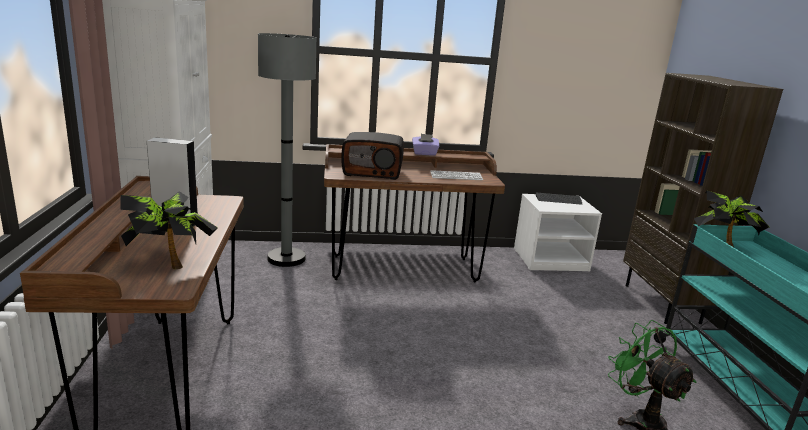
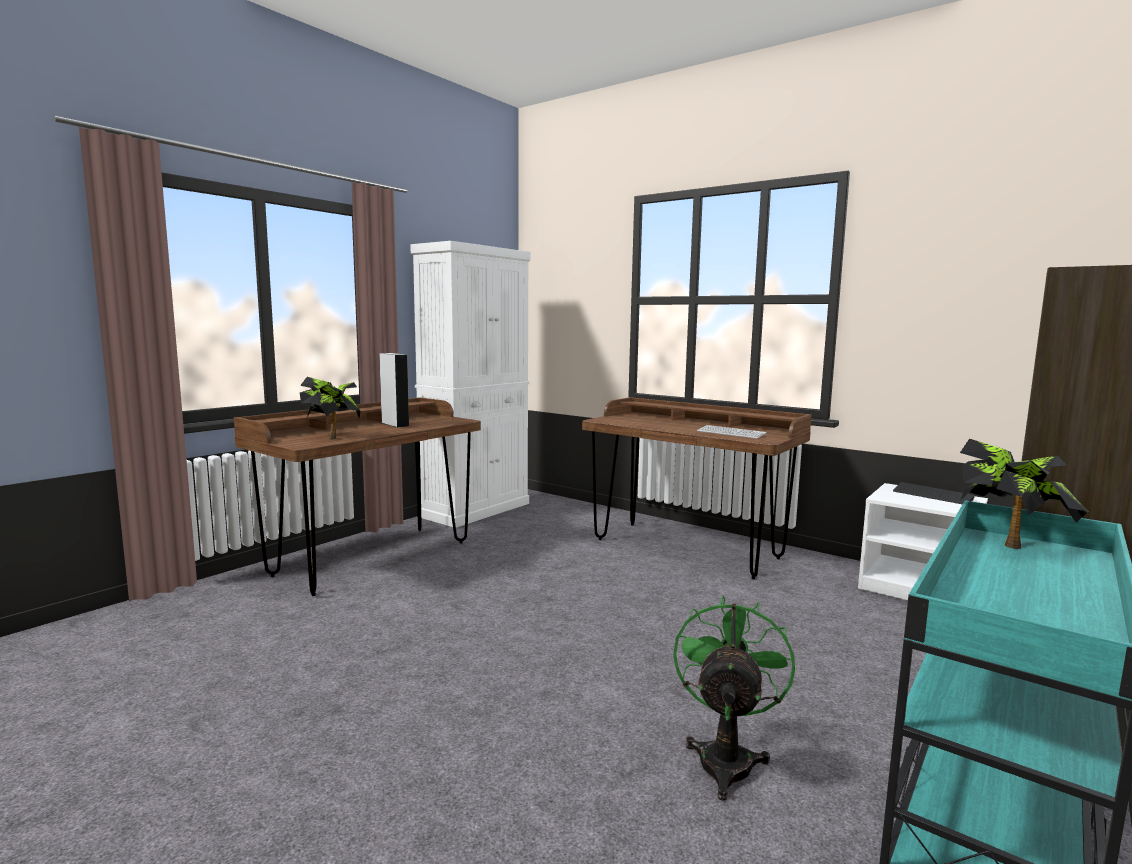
camera: 45 degrees right, 10 degrees down
(286, 258) = (583, 516): grey floor lamp -> none
(373, 172) = (642, 422): radio -> none
(424, 153) = (722, 410): purple tissue box -> none

